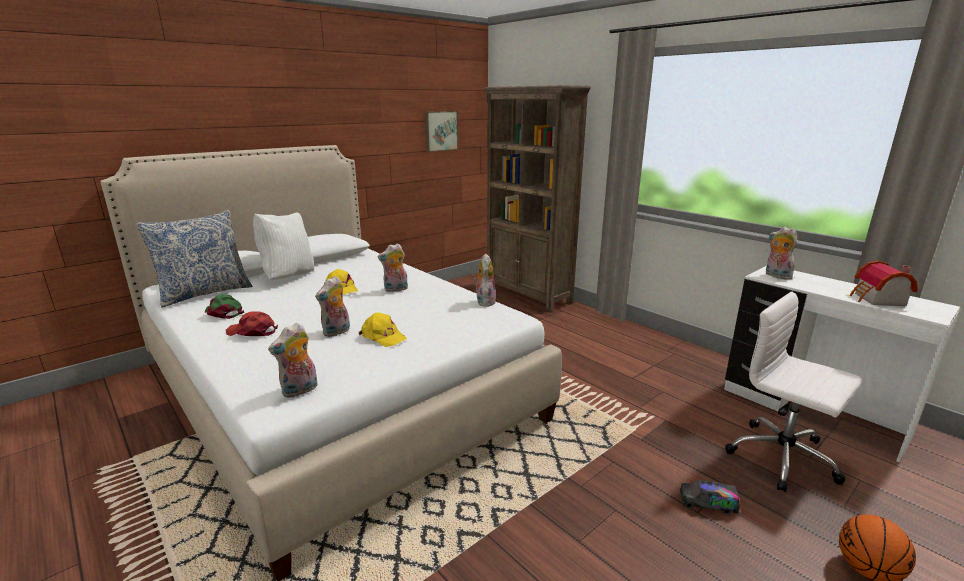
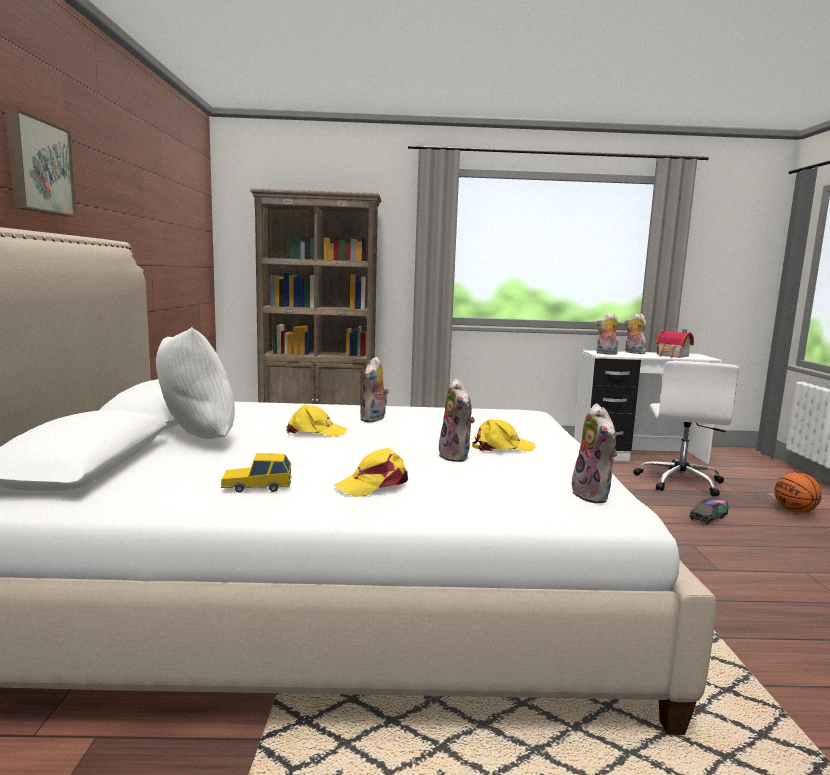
camera: 50 degrees left, 10 degrees down
(205, 293) = (130, 483): pillow -> none
(224, 312) = (257, 486): green cap -> toy car
(252, 331) = (374, 484): red cap -> yellow cap
(440, 131) = (187, 240): picture -> picture (38, 167)
(484, 301) = (475, 409): plush toy -> plush toy (633, 353)
(784, 458) = (680, 482): white office chair -> white office chair turned 75 degrees counterclockwise

